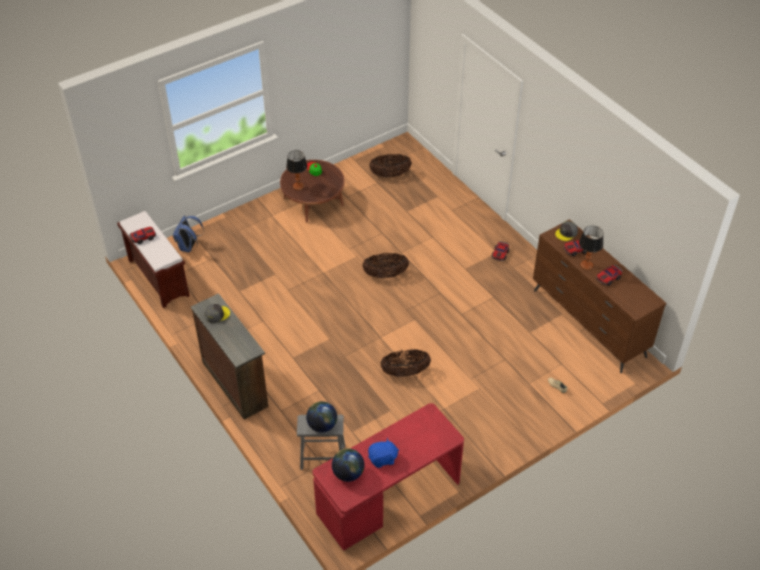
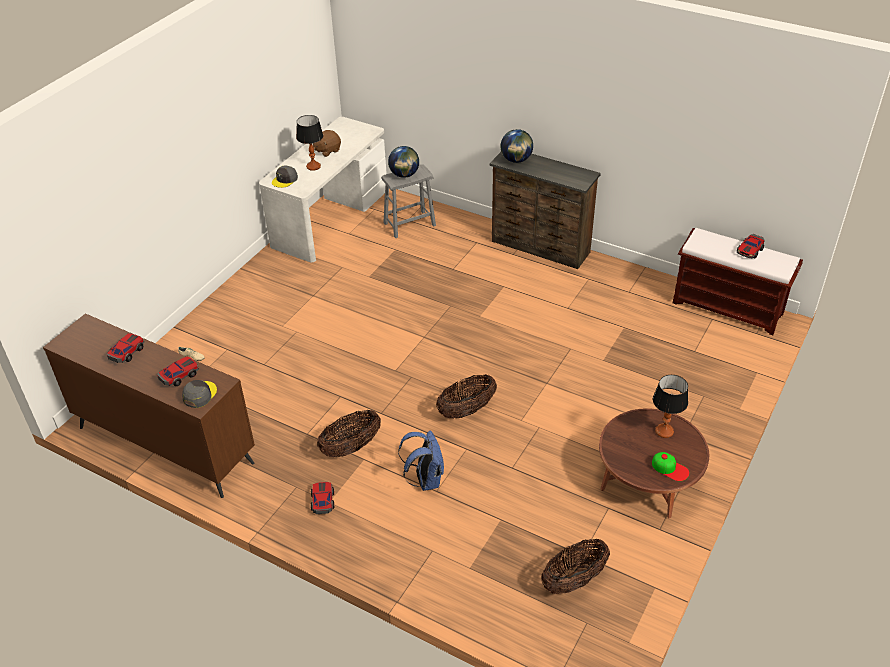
camera: 155 degrees right, 5 degrees down
(189, 247) = (736, 352): blue backpack -> blue backpack (425, 480)
(217, 314) = (566, 174): grey cap -> grey cap (285, 180)
(348, 473) = (351, 135): globe -> globe (516, 160)
(383, 459) = (327, 150): blue plush toy -> brown plush toy
(389, 497) = (330, 218): red desk -> white desk
(405, 372) = (373, 313): basket -> basket (351, 447)
(586, 265) = (161, 359): table lamp -> table lamp (313, 166)

